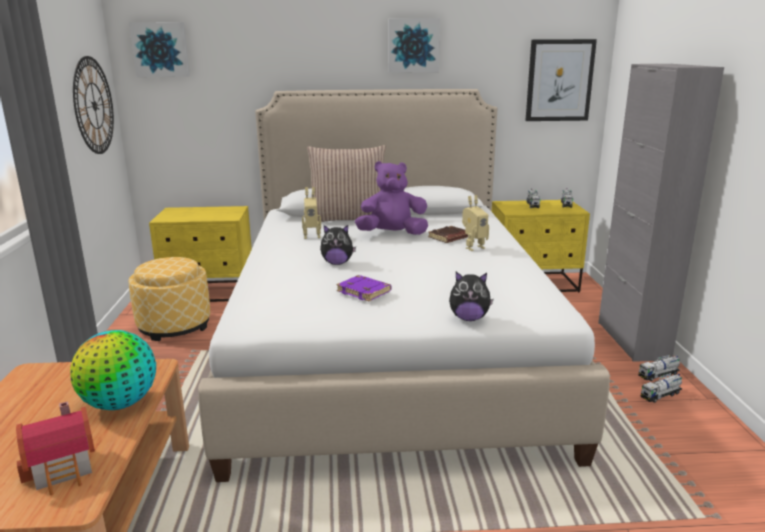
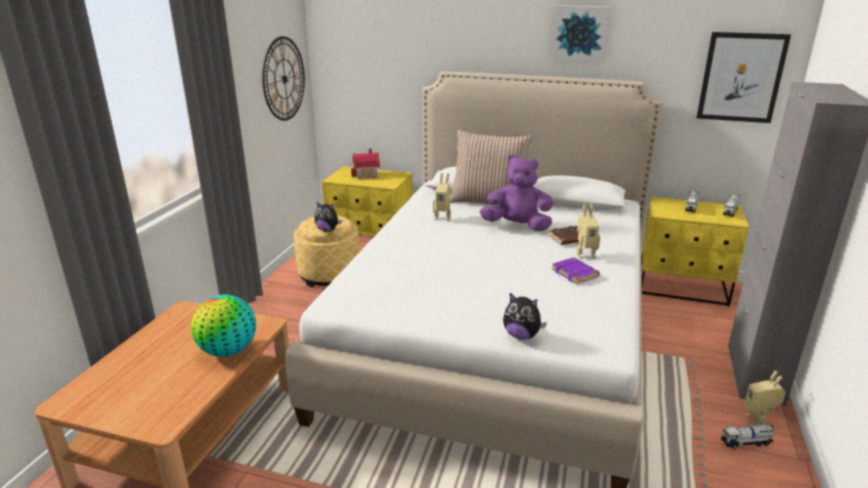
camera: 20 degrees right, 5 degrees up
(65, 469) = (169, 397): toy house -> toy house (367, 175)
(160, 49) = (347, 27): picture -> none
(337, 263) = (445, 252): plush toy -> plush toy (328, 230)
(365, 291) = (447, 289): purple book -> purple book (575, 273)
(658, 375) = (758, 420): toy truck -> toy robot

